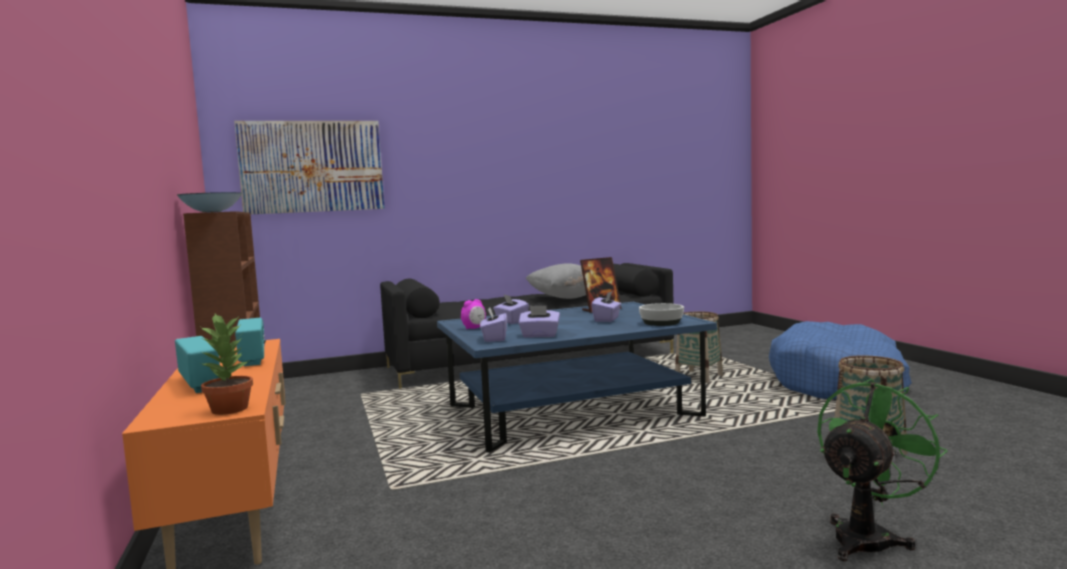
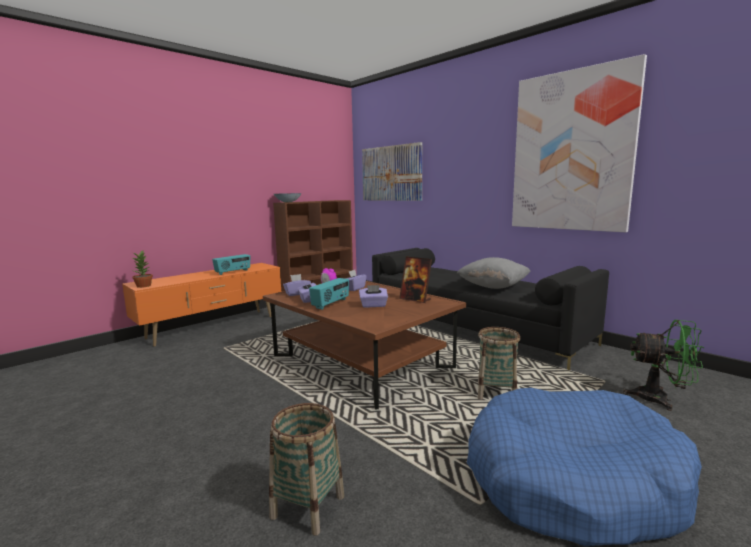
camera: 65 degrees right, 5 degrees up
(201, 384) = (188, 276): radio -> radio (331, 304)
(571, 411) = (361, 362): blue coffee table -> brown coffee table
(581, 149) = (571, 152): none -> picture
(661, 322) = (366, 319): bowl -> none
(868, 537) = (127, 504): green fan -> green fan (660, 399)

